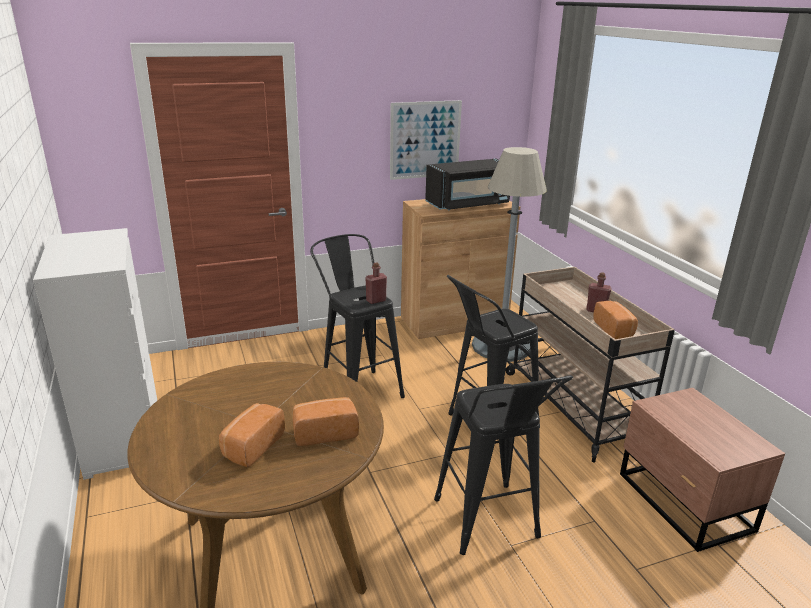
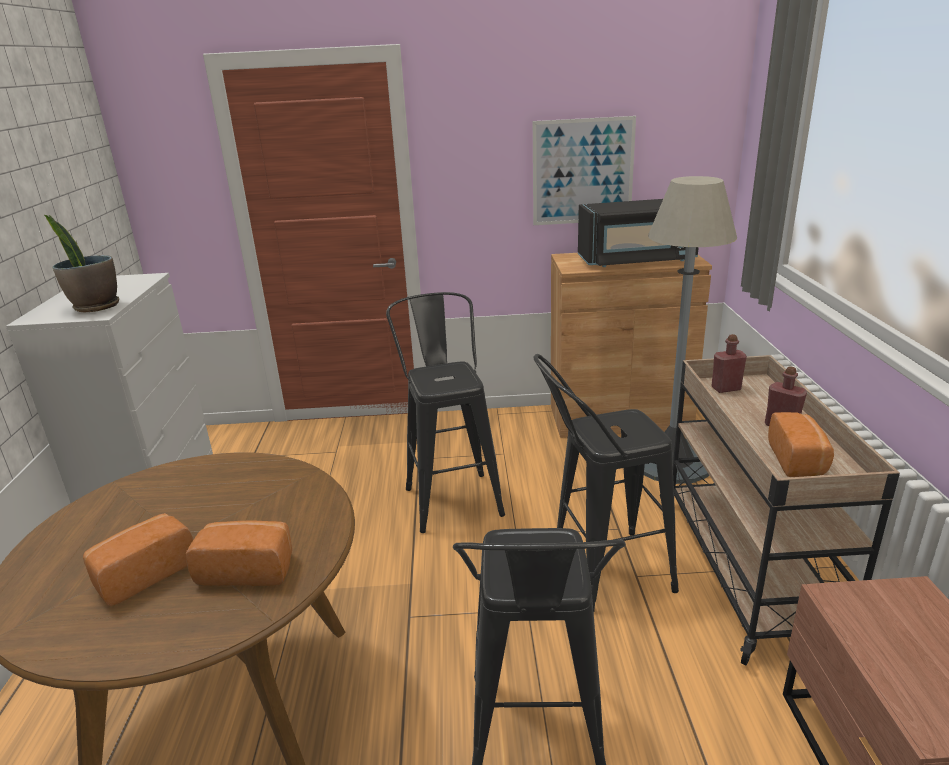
camera: 20 degrees right, 0 degrees up
(98, 259) = (95, 307): none -> potted plant
(376, 300) = (461, 382): red bottle -> red bottle (726, 388)

